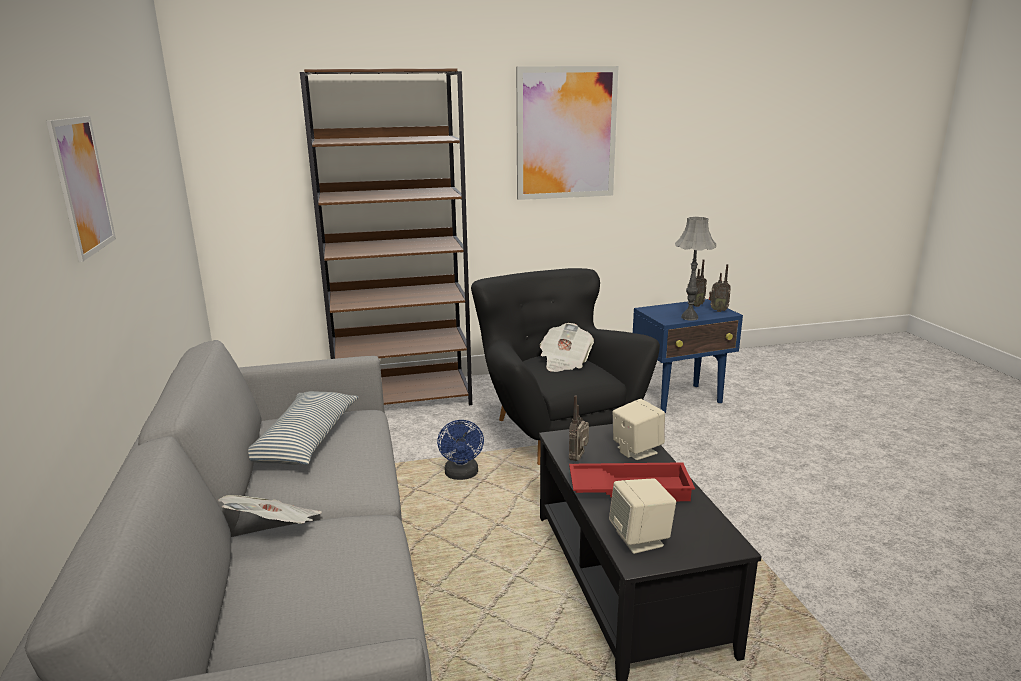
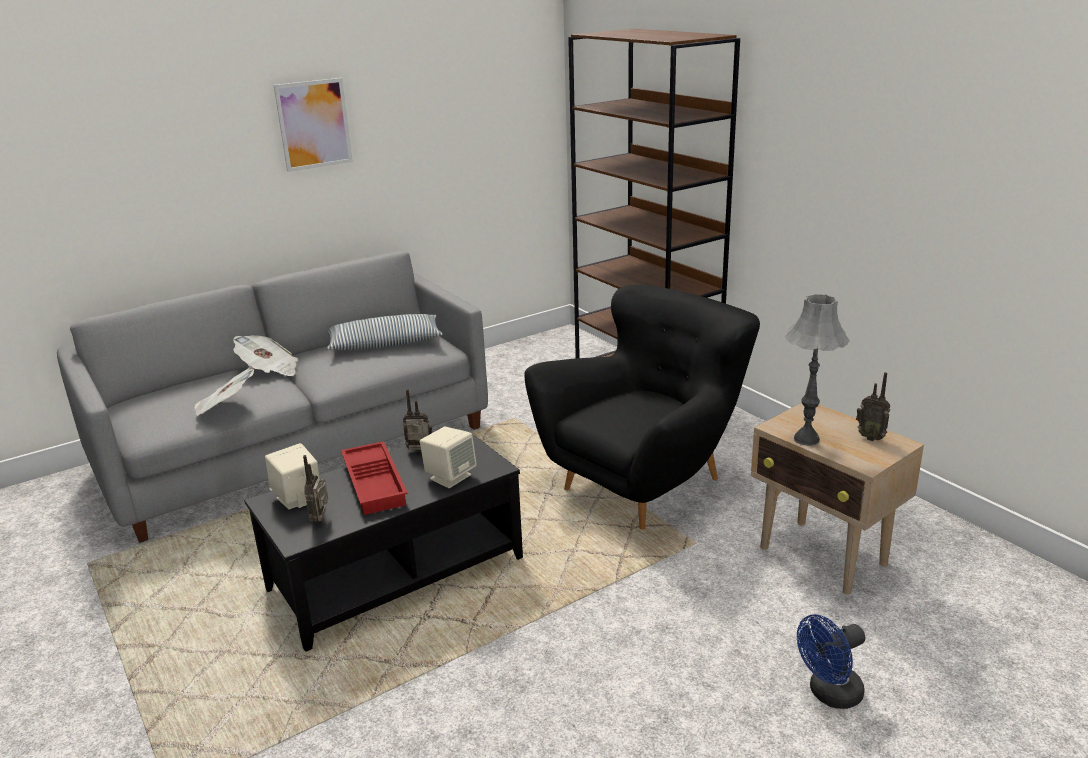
camera: 70 degrees right, 5 degrees up
(462, 475) = (520, 456): blue fan -> blue fan (829, 694)
(564, 362) = (651, 409): newspaper -> newspaper (225, 408)
(566, 133) = (865, 134): picture -> none
(681, 399) = (823, 557): blue side table -> beige side table
(718, 310) = (868, 456): radio -> radio (321, 519)

